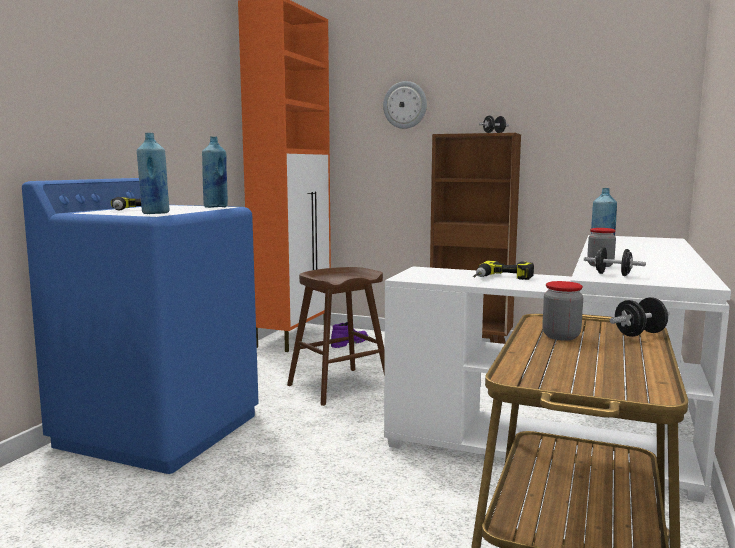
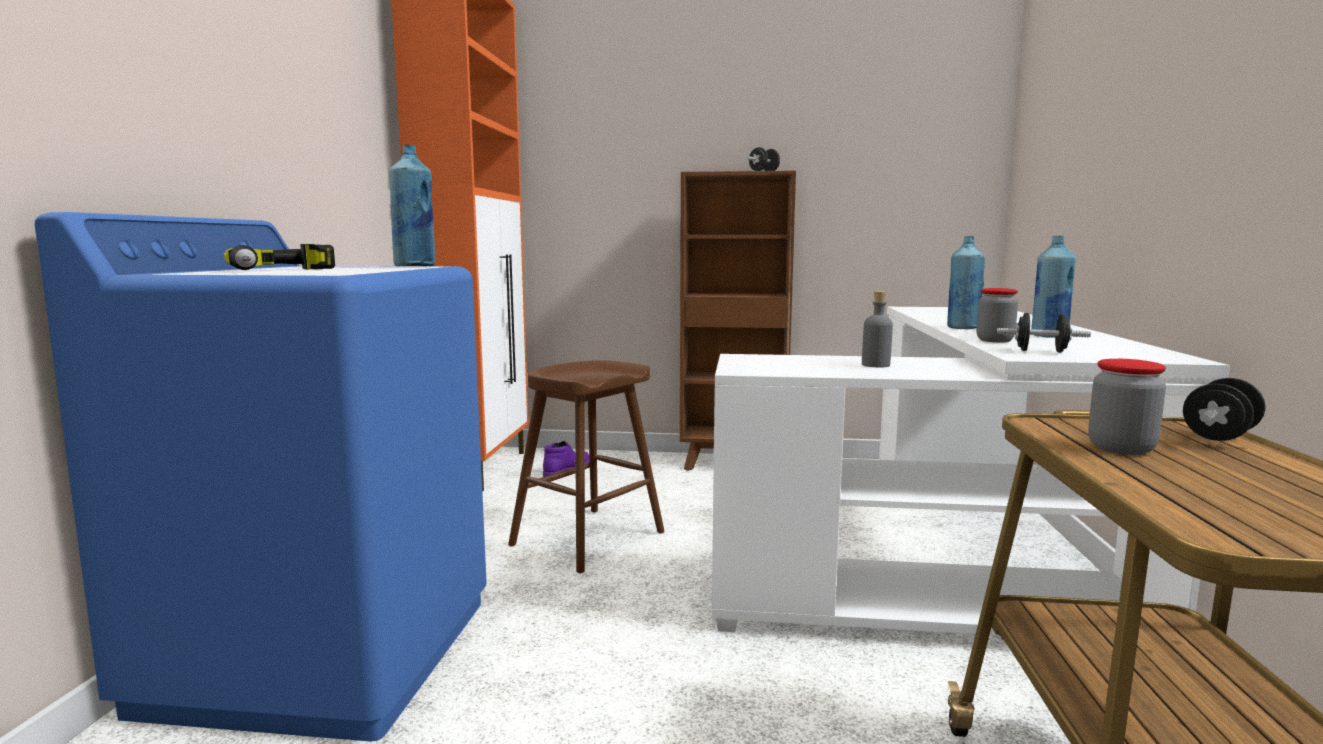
camera: 15 degrees left, 0 degrees up
(155, 213) = (327, 272): blue bottle -> blue bottle (1049, 336)
(405, 105) = (630, 134): wall clock -> none
(501, 279) = (875, 365): power drill -> grey bottle

